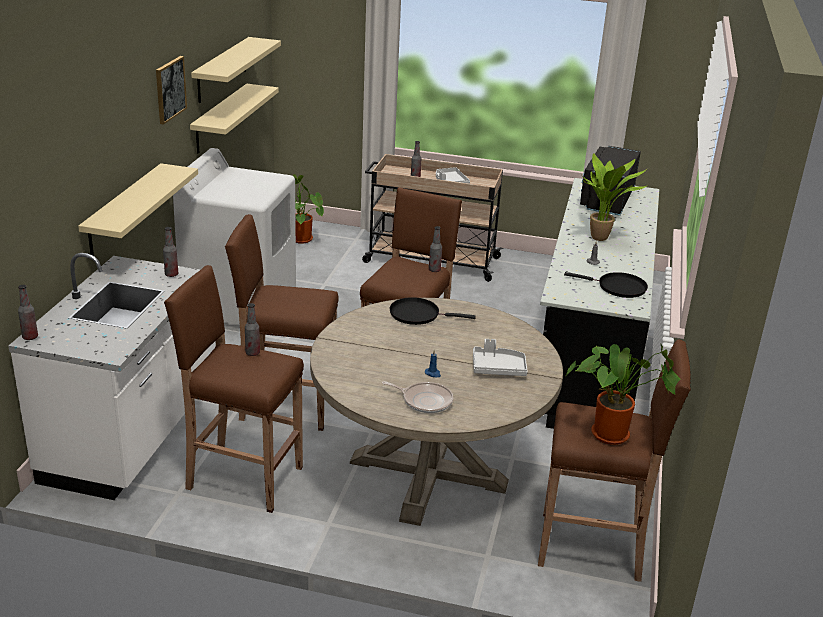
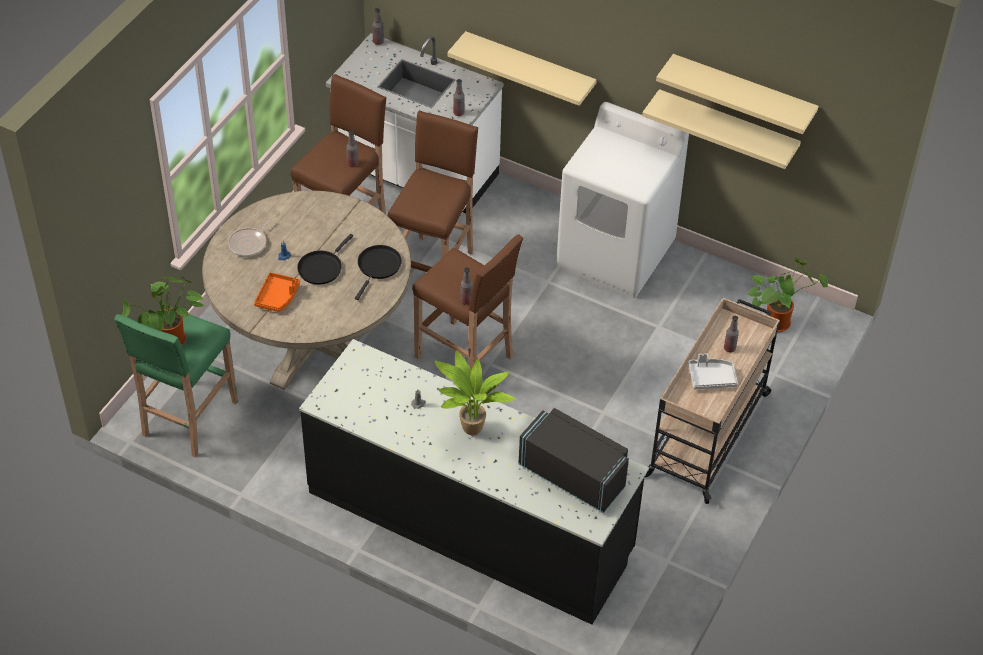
camera: 105 degrees right, 20 degrees up
(170, 89) = (628, 40): picture -> none
(498, 368) = (278, 297): grey tray -> orange tray
(593, 547) = (188, 419): brown stool -> green stool
(618, 288) = (360, 405): black frying pan -> black frying pan (321, 267)

